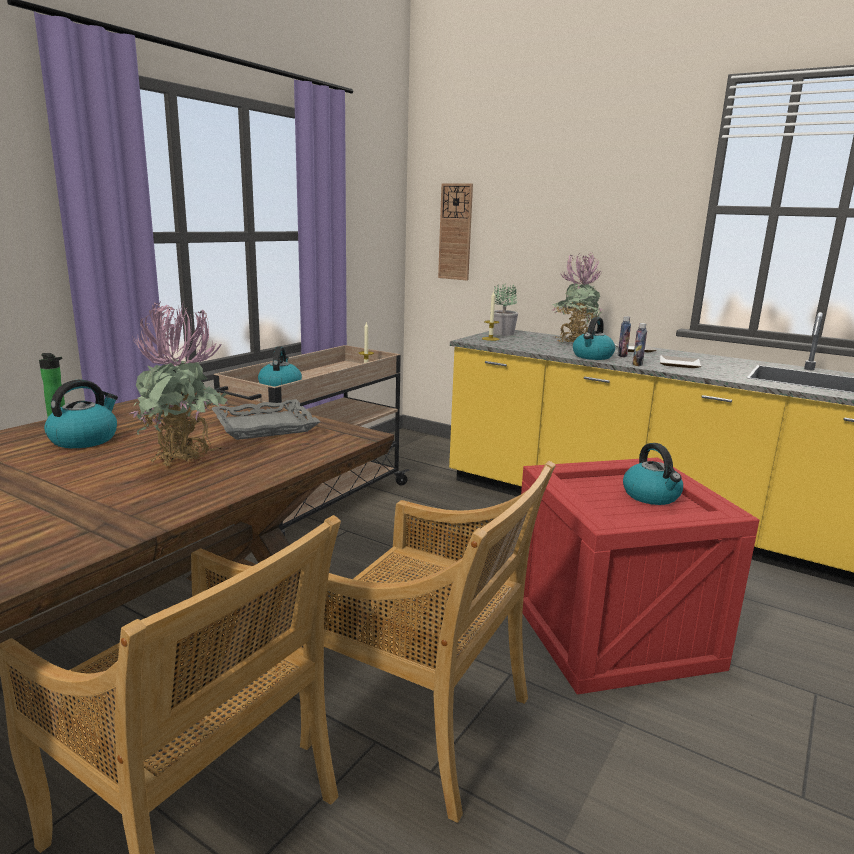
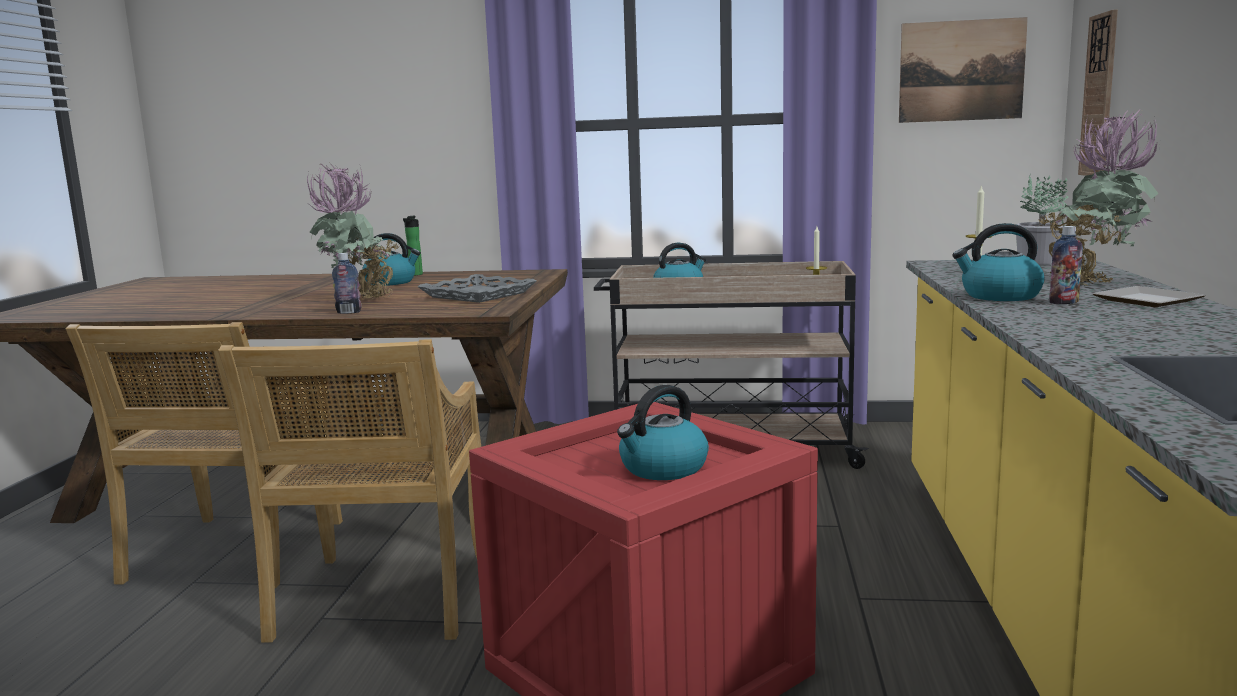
camera: 65 degrees right, 5 degrees down
(368, 207) = (961, 71): none -> picture
(637, 364) = (1010, 312): bottle -> bottle (349, 312)
(677, 364) = (1092, 324): plate -> none

